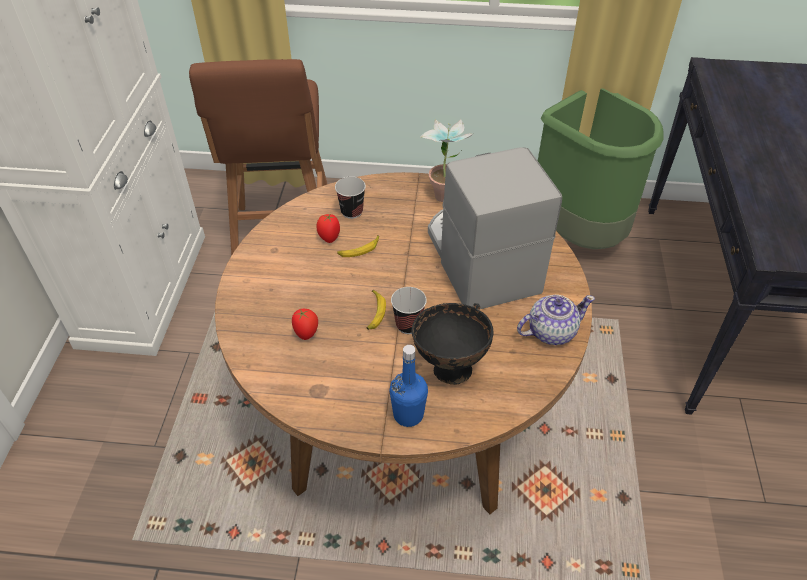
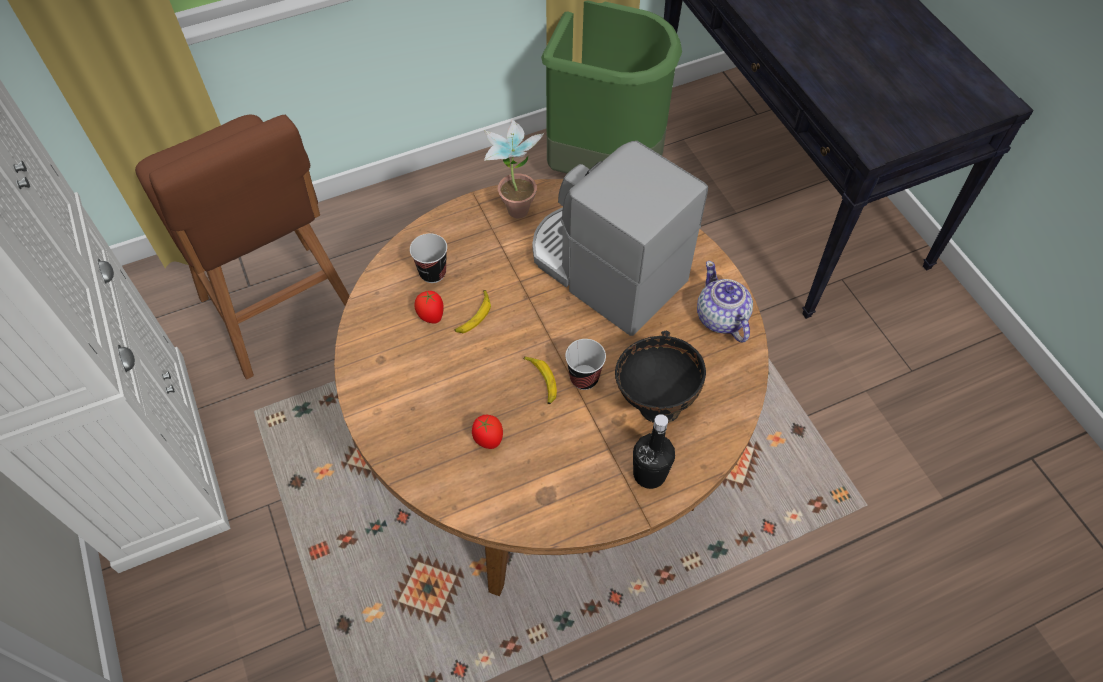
camera: 30 degrees left, 10 degrees up
(408, 414) = (649, 474): blue bottle -> black bottle
(550, 331) = (721, 318): teapot -> teapot turned 60 degrees counterclockwise

